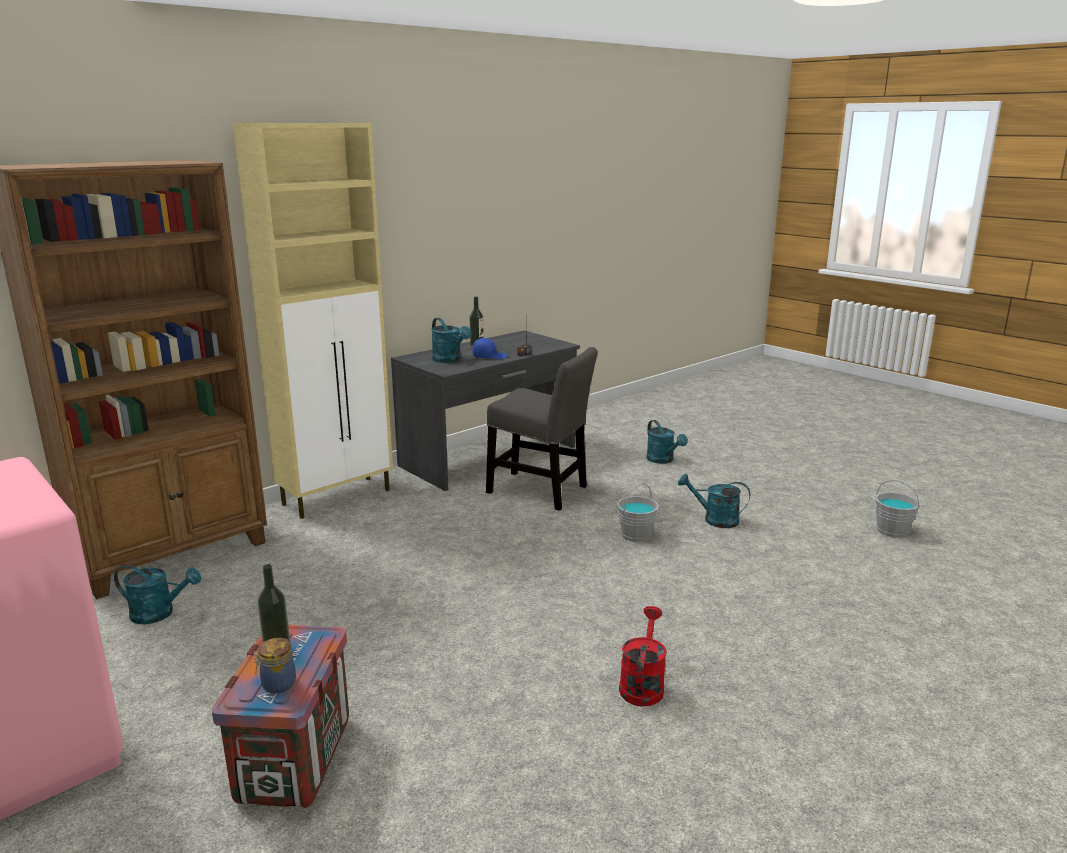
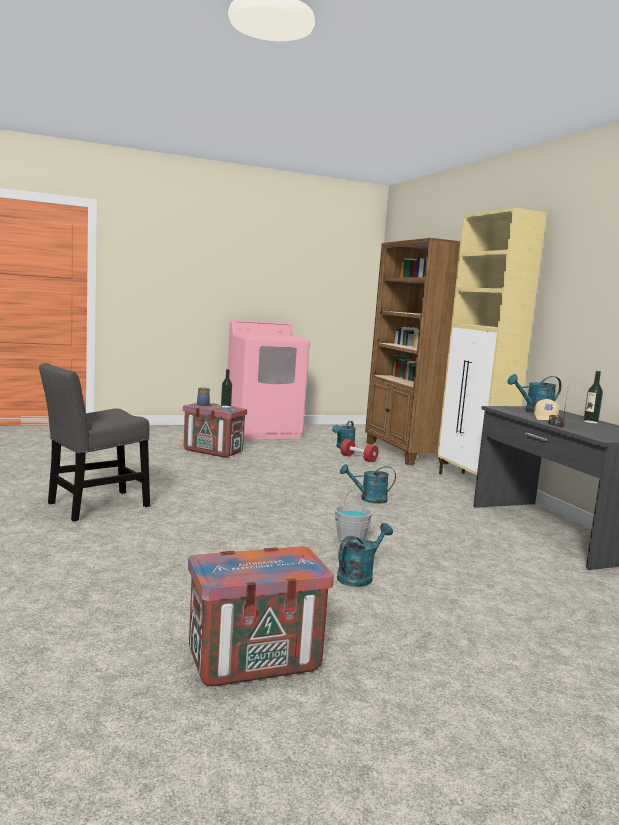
camera: 110 degrees right, 10 degrees down
(245, 586) = (358, 458): none -> red dumbbell
(489, 356) = (547, 419): blue cap -> beige cap
(541, 491) = (461, 532): grey chair -> grey chair (94, 506)
(642, 684) = (175, 497): red watering can -> none
(663, 460) = (541, 602): turquoise watering can -> turquoise watering can (368, 499)
(891, 531) = (255, 661): grey bucket -> crate

